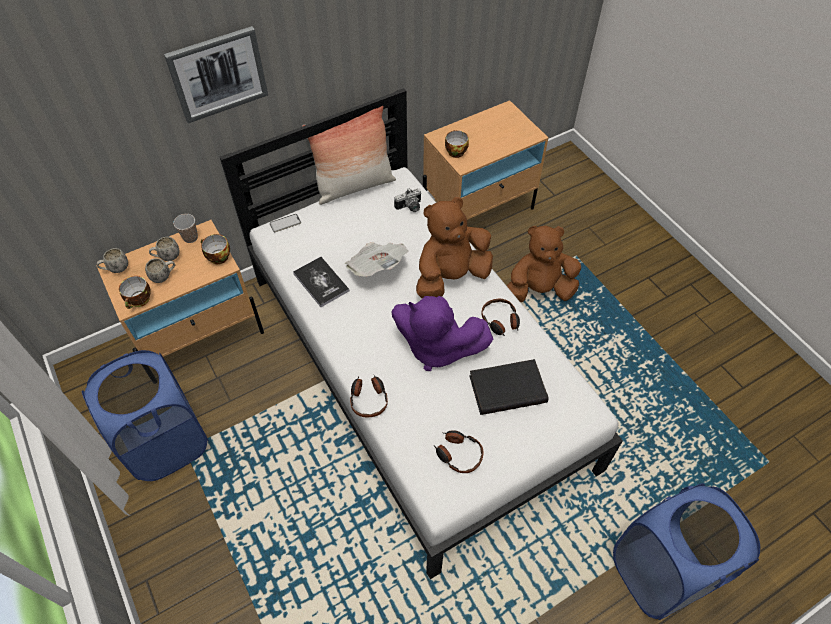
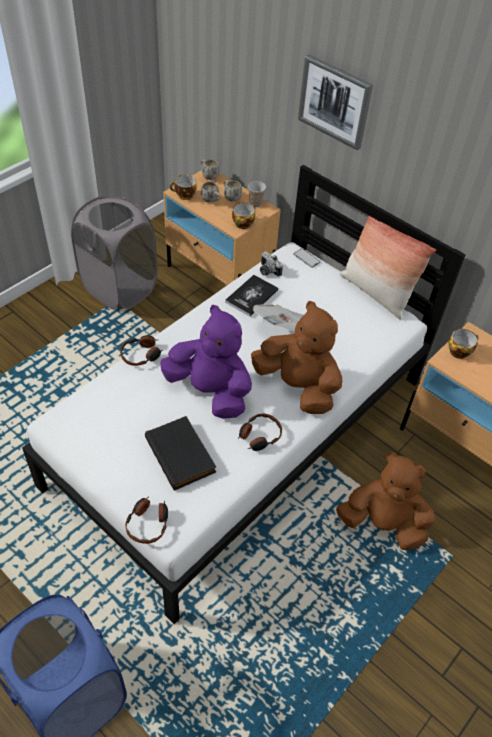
camera: 70 degrees right, 5 degrees down
(167, 442) = (120, 288): blue laundry basket -> grey laundry basket
(410, 207) = (369, 337): camera -> camera (267, 271)
(436, 347) = (210, 391): purple plush toy -> purple plush toy turned 120 degrees clockwise
(458, 454) = (101, 428): headphones -> headphones (148, 523)
(539, 290) = (383, 523): brown plush toy -> brown plush toy turned 45 degrees counterclockwise

